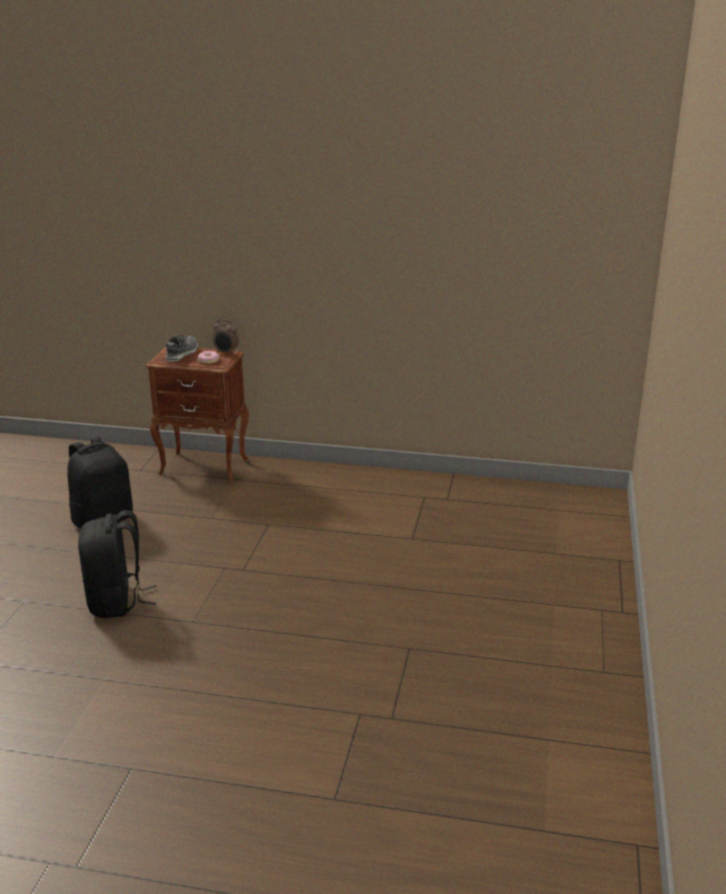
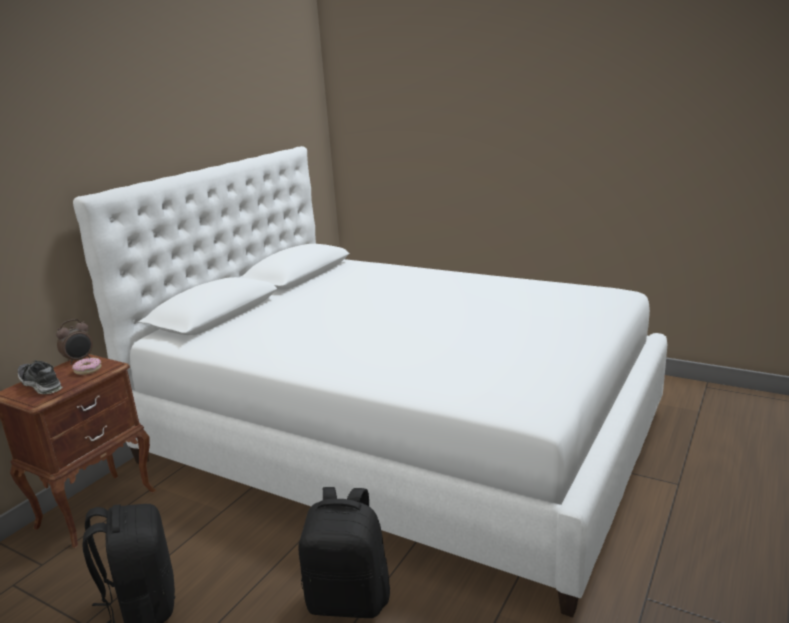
camera: 70 degrees left, 5 degrees down
(364, 581) = (401, 436): none -> white bed

